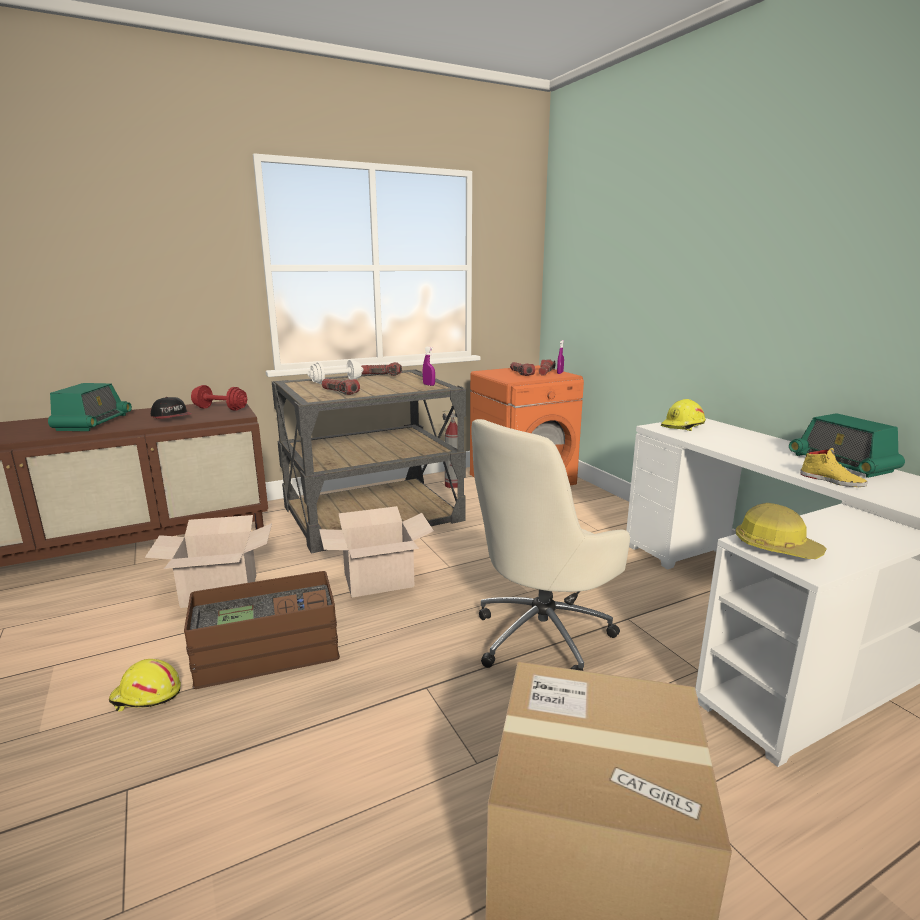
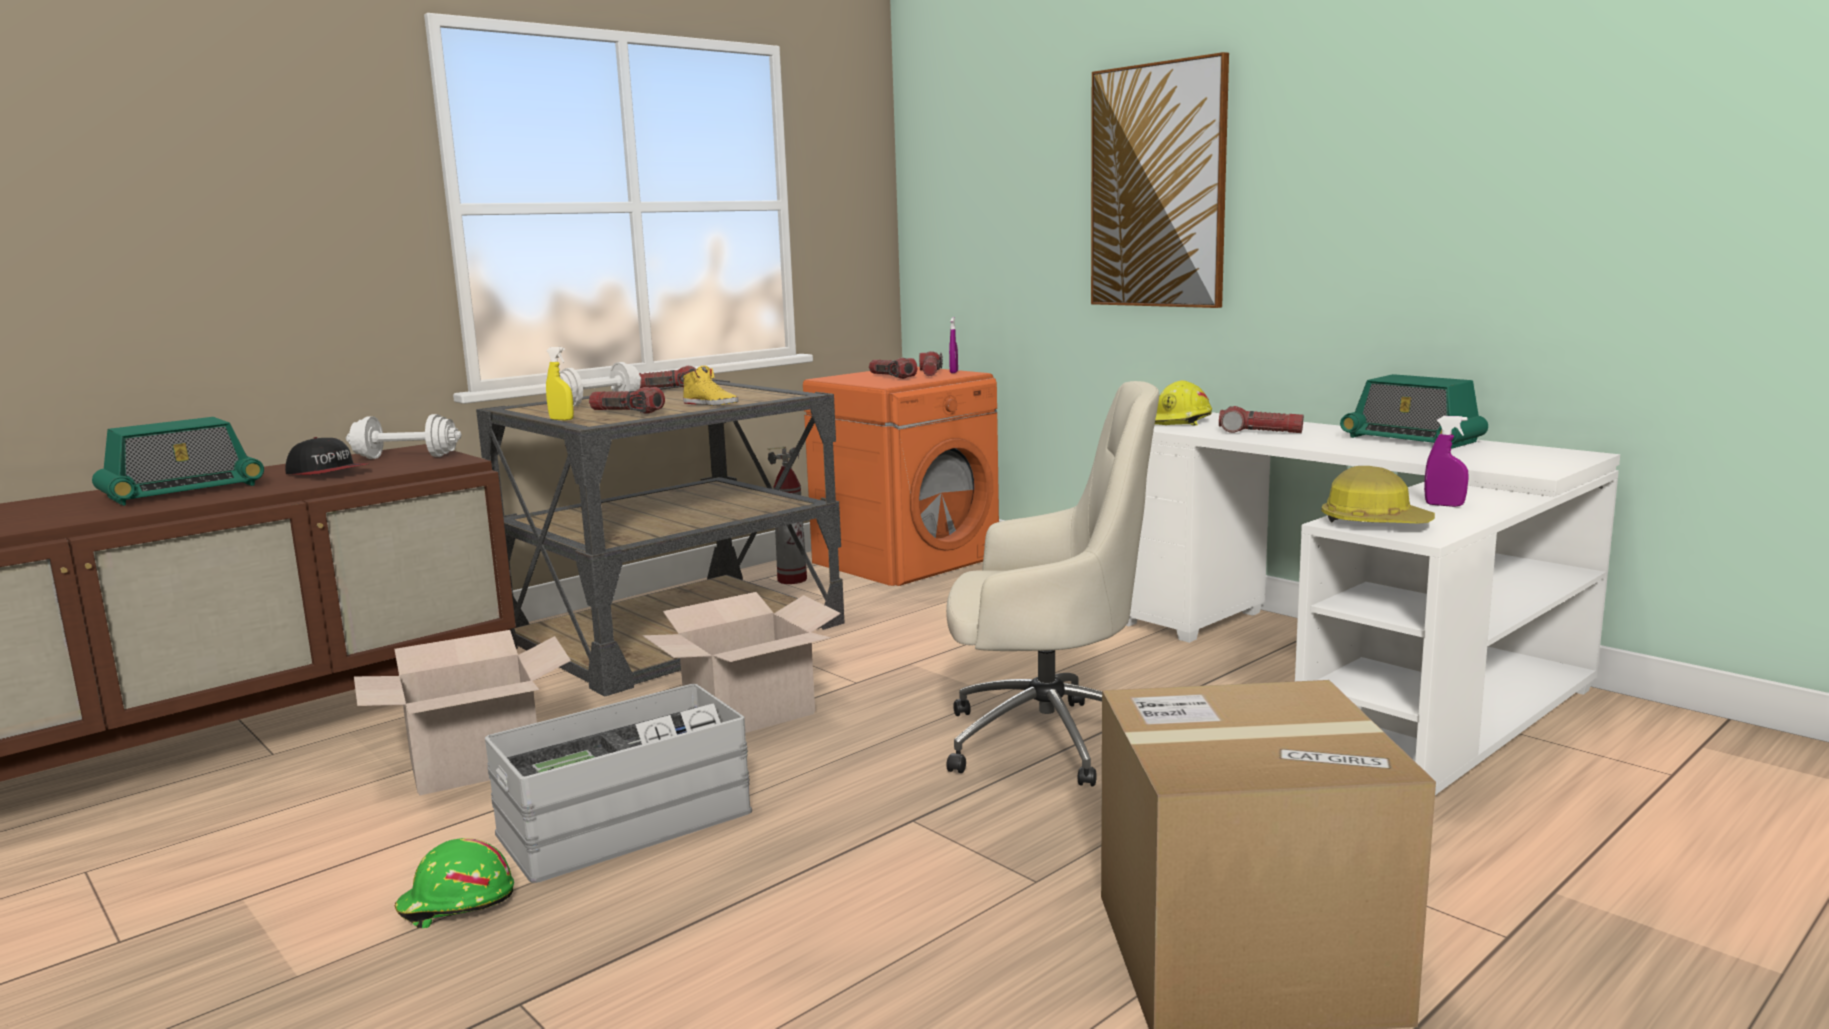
camera: 15 degrees left, 5 degrees down
(93, 422) = (182, 491): radio -> radio turned 60 degrees clockwise
(146, 696) = (456, 904): yellow hard hat -> green hard hat
(220, 409) = (406, 457): red dumbbell -> white dumbbell
(268, 650) = (624, 820): brown storage box -> grey storage box
(300, 395) = (561, 419): none -> yellow spray bottle
(429, 385) = (765, 395): purple spray bottle -> purple spray bottle (1444, 505)
(541, 637) = (1048, 742): beige office chair -> beige office chair turned 120 degrees counterclockwise
(692, 266) = (1158, 187): none -> picture
(731, 443) = (1260, 432): none -> flashlight
(832, 480) = (1409, 455): yellow shoe -> yellow shoe (711, 404)

